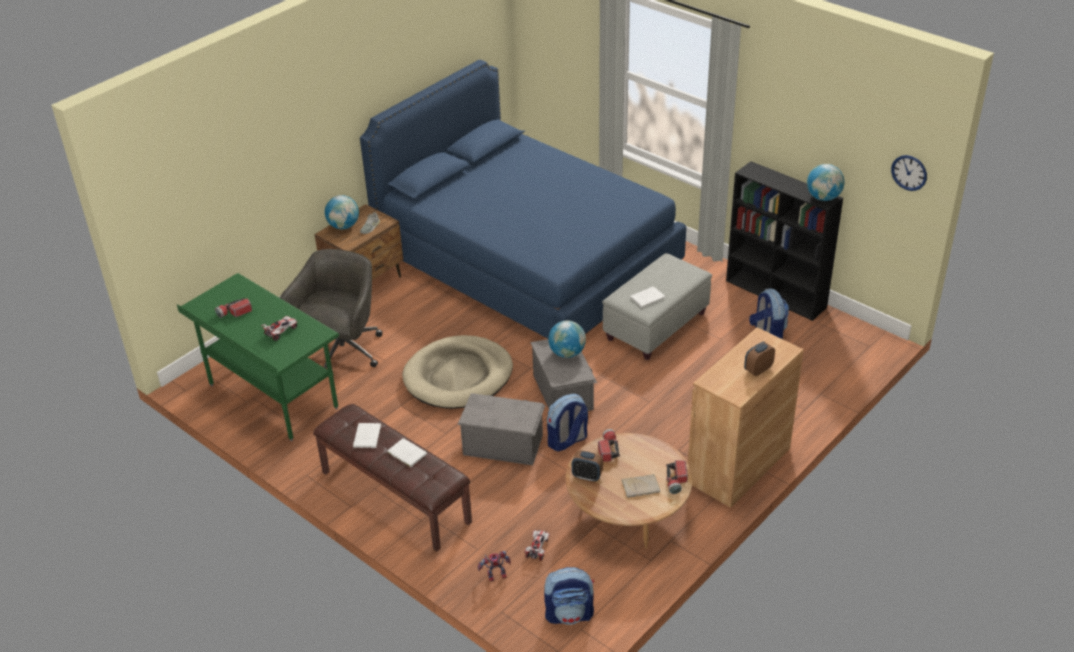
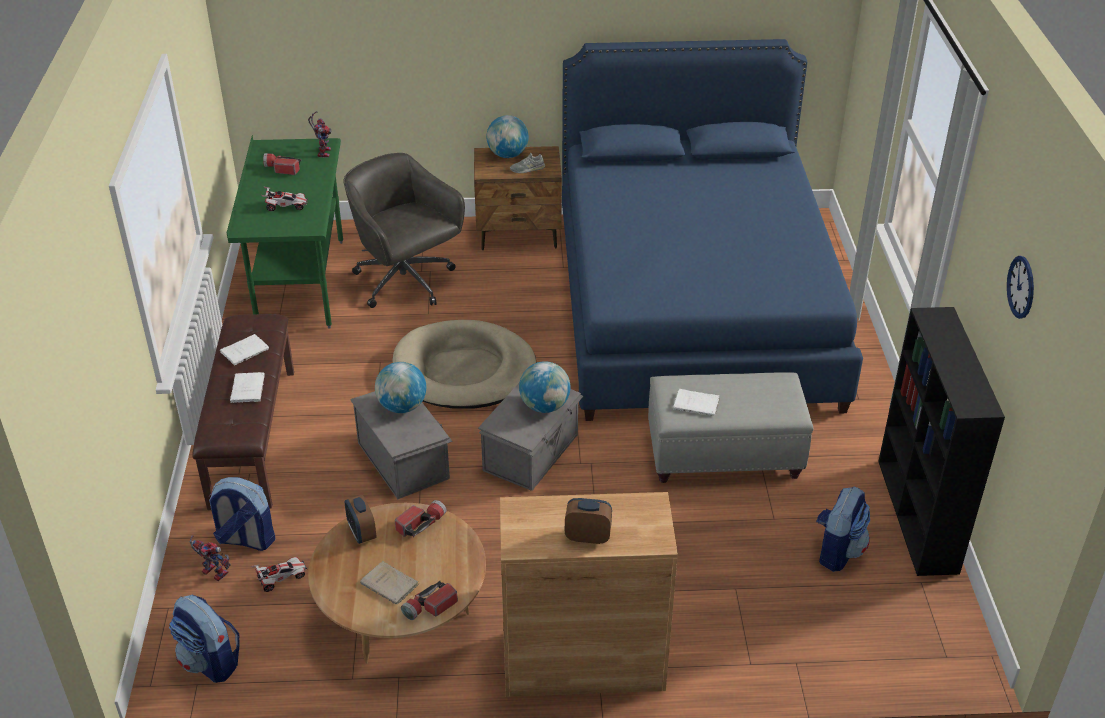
camera: 45 degrees right, 0 degrees up
(243, 287) = (322, 152): none -> toy robot
(341, 353) = (406, 283): grey office chair -> grey office chair turned 105 degrees counterclockwise
(567, 441) = (461, 501): backpack -> backpack (245, 539)
(823, 198) = (976, 401): globe -> globe (402, 407)
(909, 172) = (1069, 421): wall clock -> wall clock (1021, 287)

